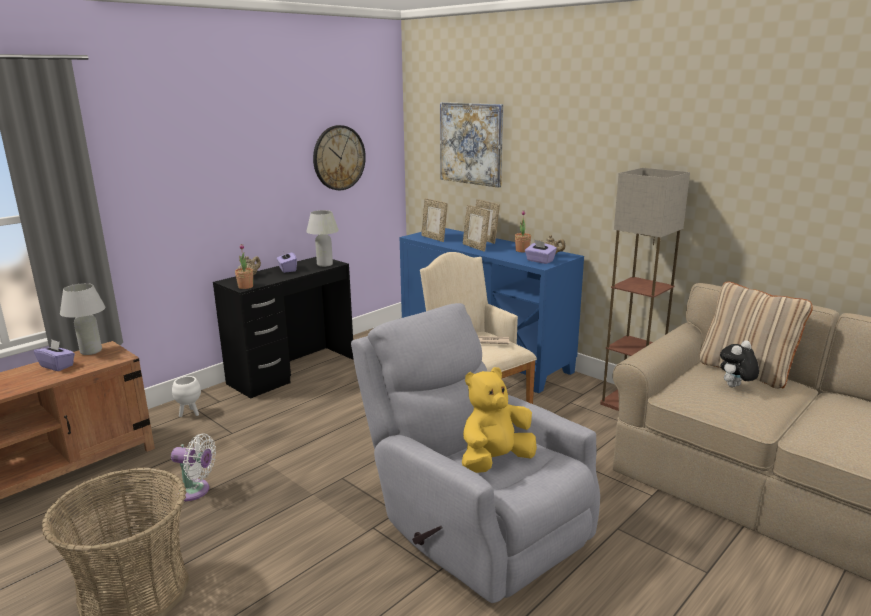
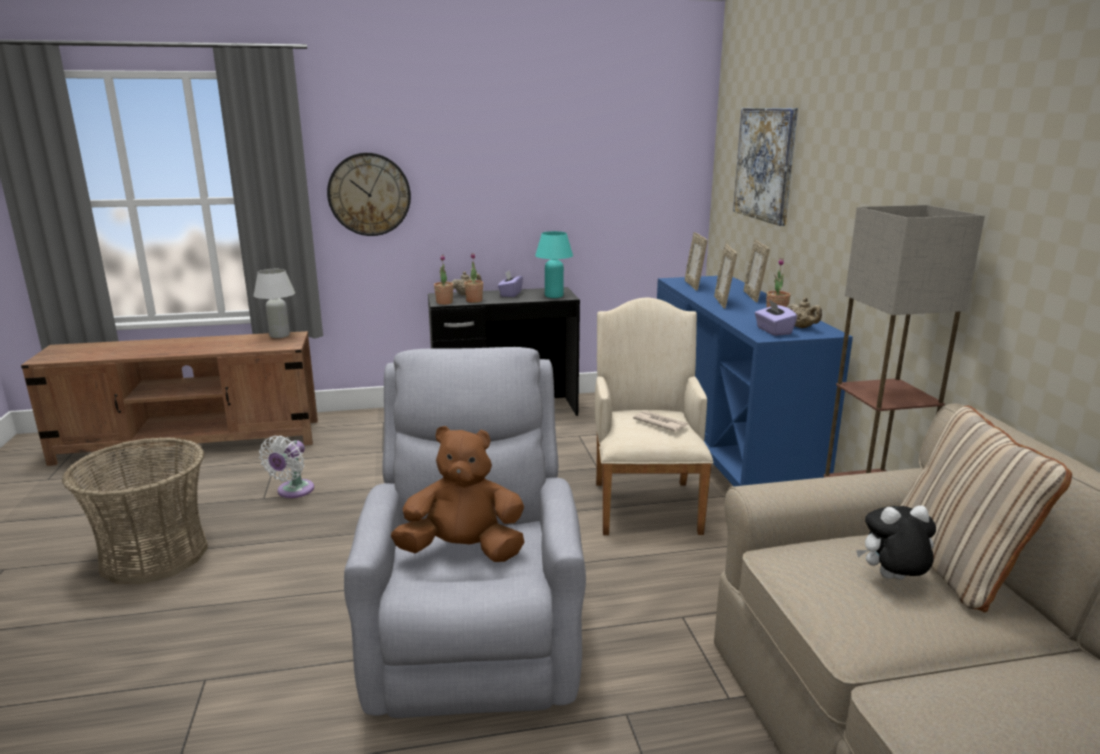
camera: 35 degrees right, 0 degrees up
(57, 366) = (241, 341): purple tissue box -> none
(190, 413) = (373, 424): white planter -> none
(195, 491) = (293, 491): white fan -> white fan turned 60 degrees clockwise
(268, 280) = (474, 301): none -> potted plant
(324, 264) = (554, 296): white table lamp -> turquoise table lamp
(339, 158) = (608, 173): wall clock -> wall clock (369, 194)
(495, 461) = (463, 551): yellow plush toy -> brown plush toy

